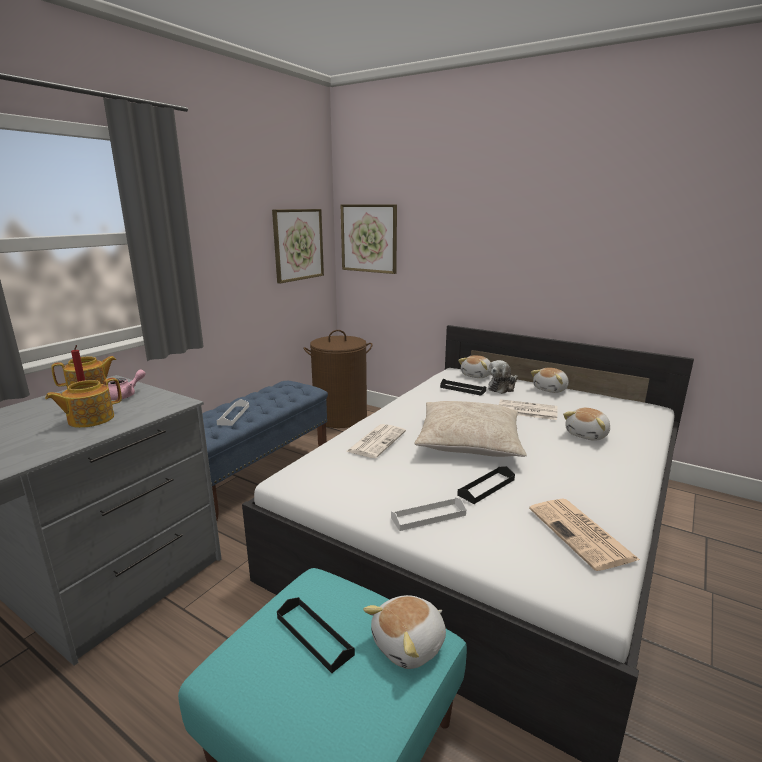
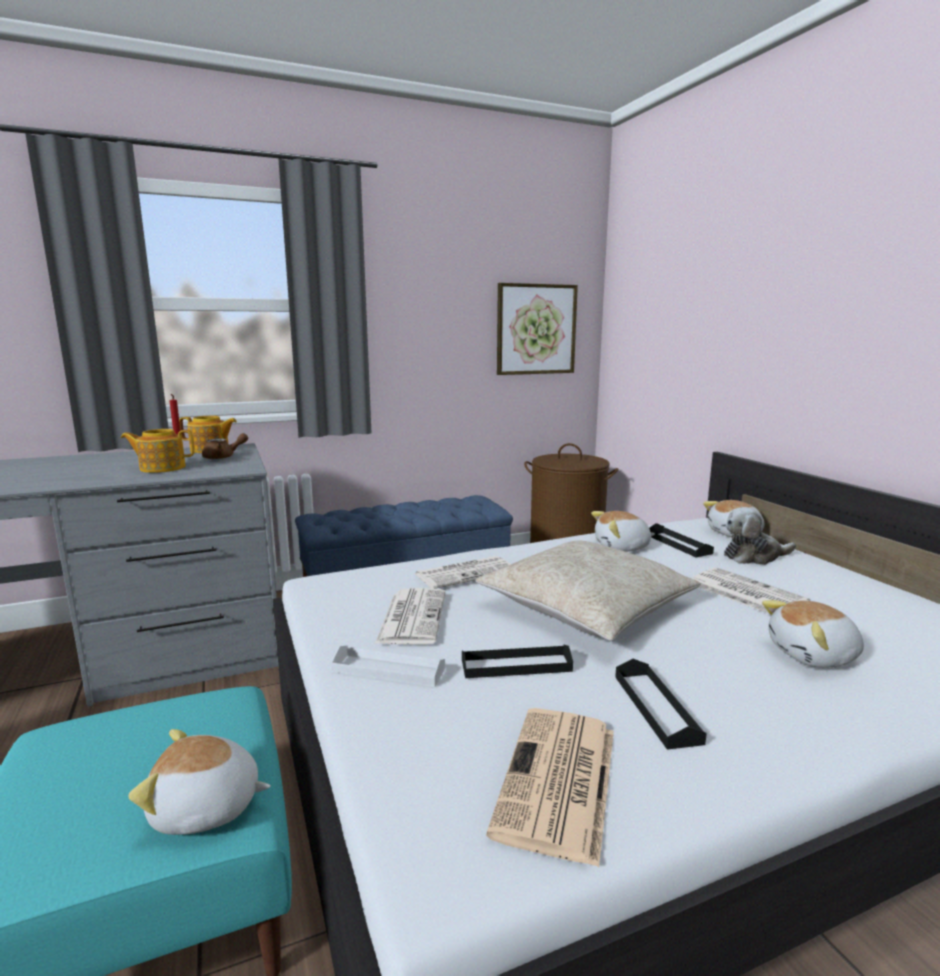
camera: 35 degrees right, 5 degrees down
(125, 395) = (223, 457): pink teapot -> brown teapot
(233, 415) = (374, 515): white tray -> none
(314, 636) = (146, 747): black tray -> black tray (656, 708)
(369, 238) = (636, 323): picture -> none
(391, 480) = (412, 616): none -> newspaper
(551, 389) = (846, 577): plush toy -> plush toy (622, 547)

